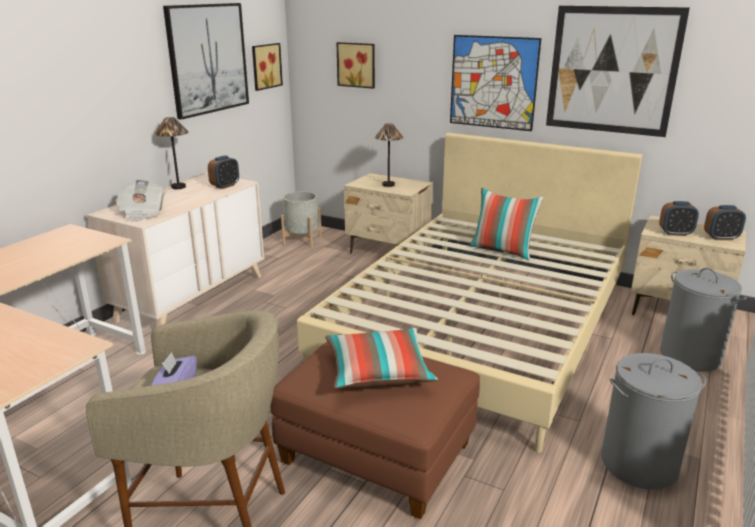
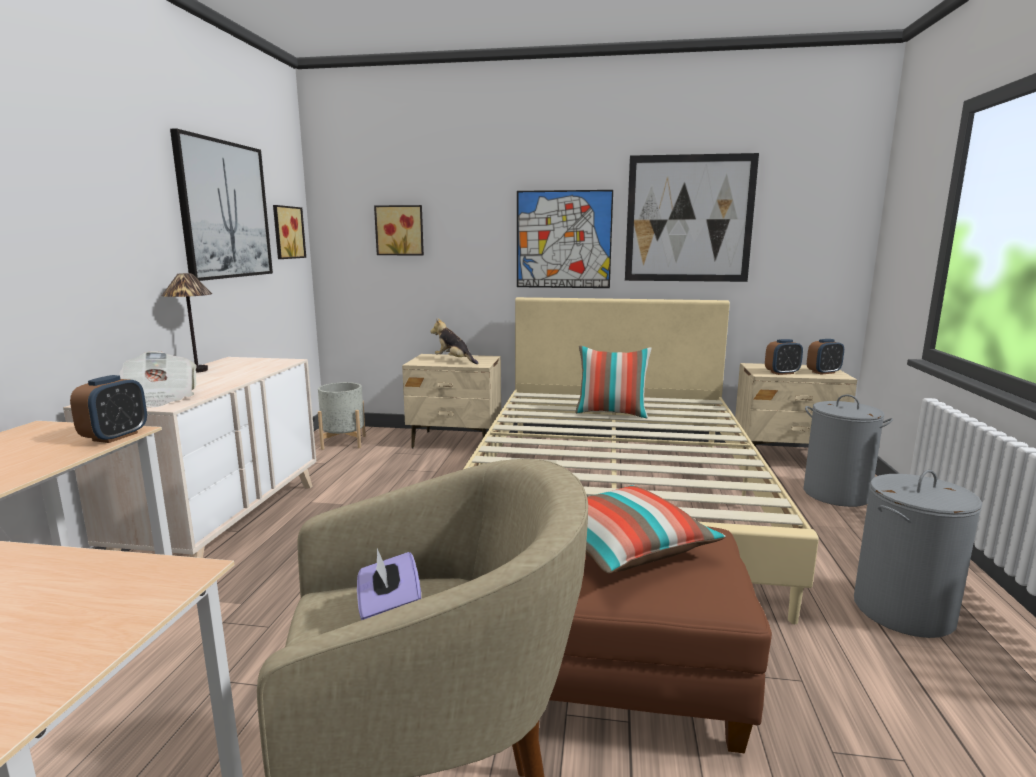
camera: 20 degrees left, 10 degrees down
(225, 186) = (265, 365): alarm clock -> alarm clock (115, 437)
(388, 185) = (454, 361): table lamp -> plush toy

